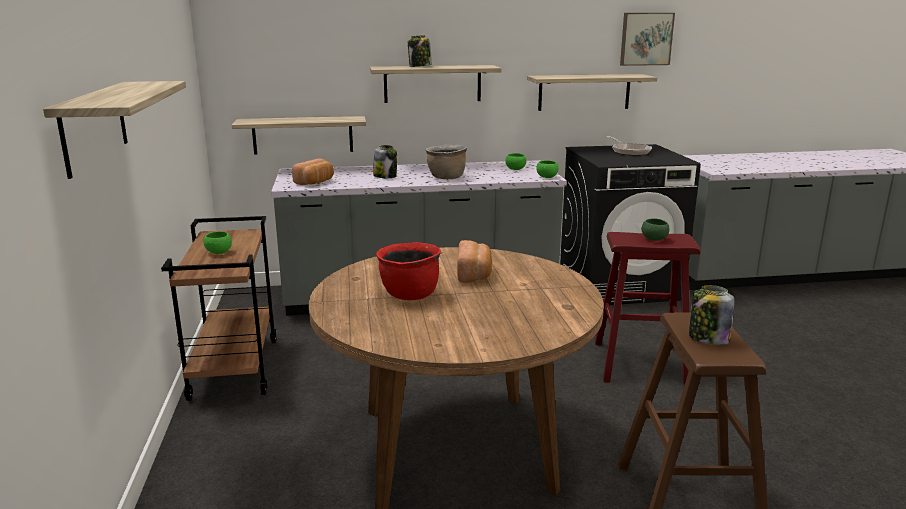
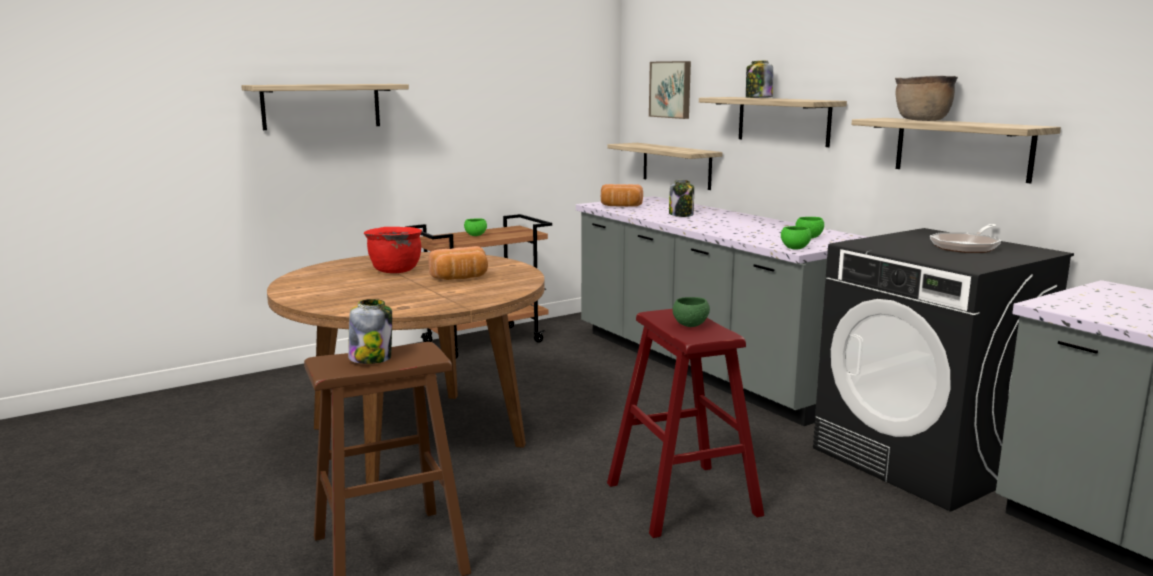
camera: 65 degrees right, 5 degrees down
(446, 178) = (713, 226): brown cooking pot -> brown cooking pot (921, 120)
(645, 39) = (1070, 66): picture -> picture (671, 89)

